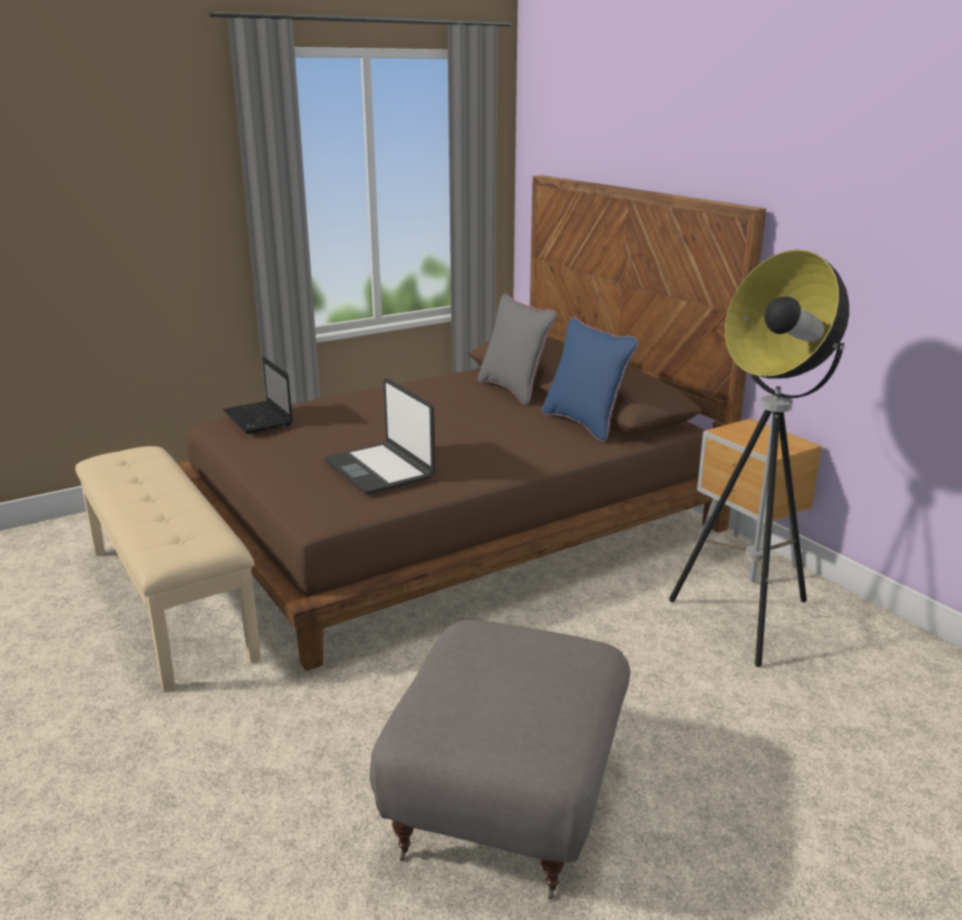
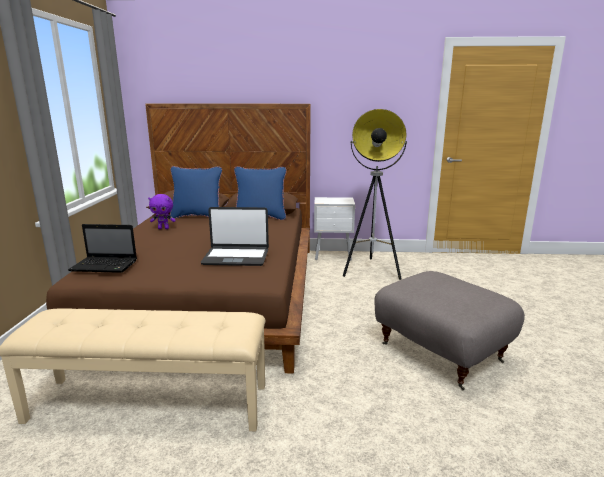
camera: 55 degrees left, 5 degrees down
(432, 393) = (163, 228): none -> purple plush toy
(514, 390) = (197, 216): grey pillow -> blue pillow
(746, 560) = (333, 256): brown nightstand -> white nightstand

